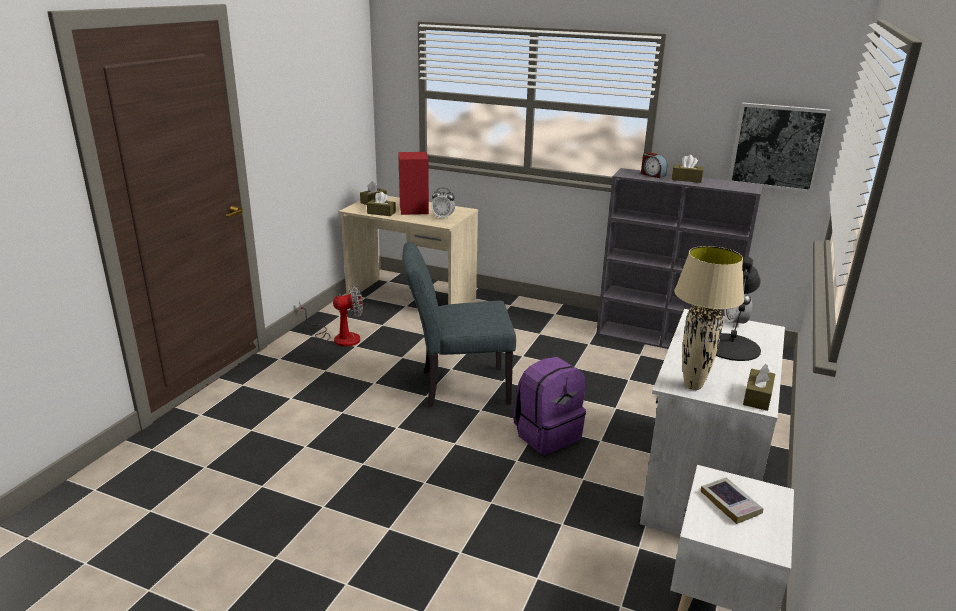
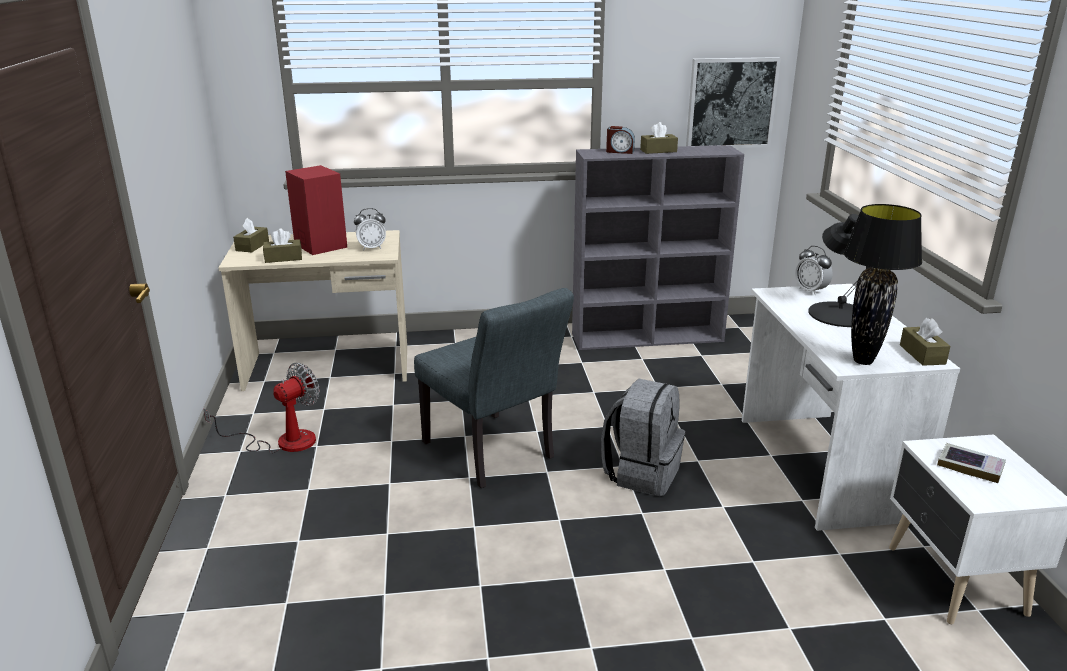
camera: 30 degrees left, 0 degrees up
(457, 387) = (494, 454): grey chair -> grey chair turned 90 degrees counterclockwise
(547, 434) = (642, 473): purple backpack -> grey backpack
(692, 386) = (862, 361): beige table lamp -> black table lamp

